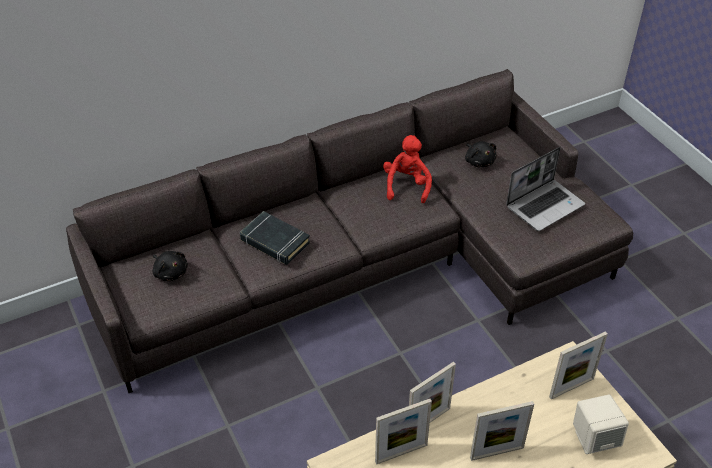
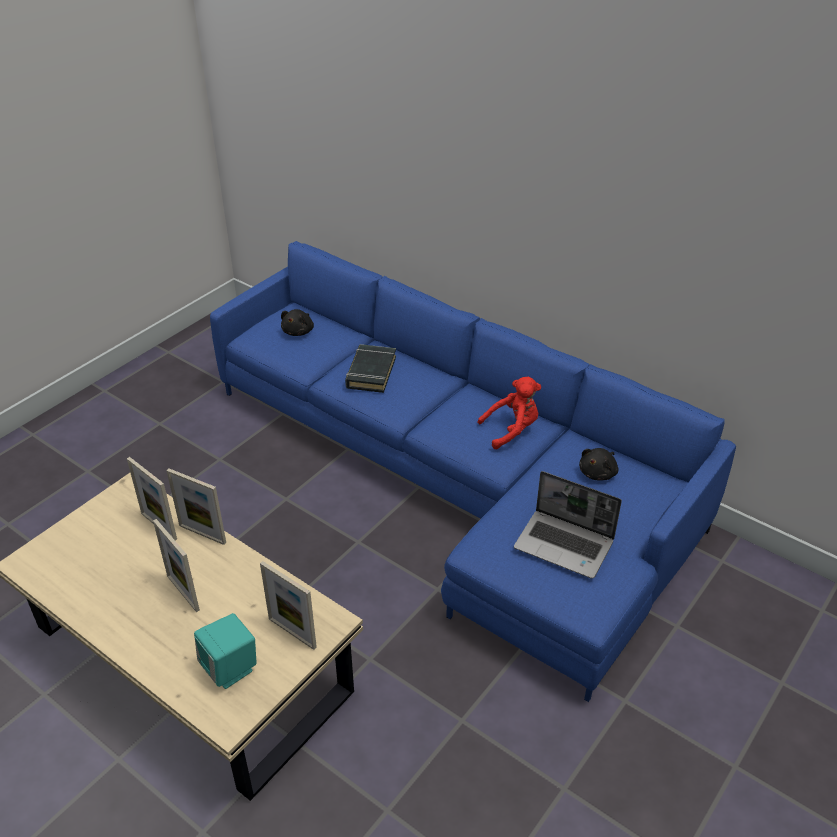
camera: 65 degrees right, 5 degrees down
(368, 264) = (459, 482): grey sofa -> blue sofa
(594, 438) = (230, 668): beige speaker -> turquoise speaker

